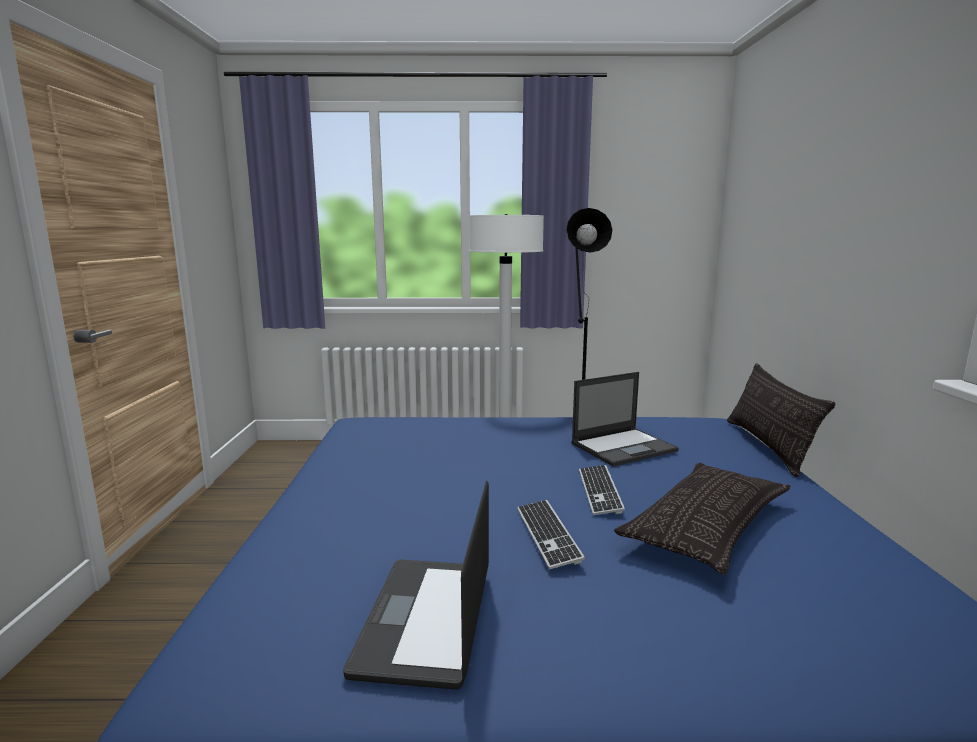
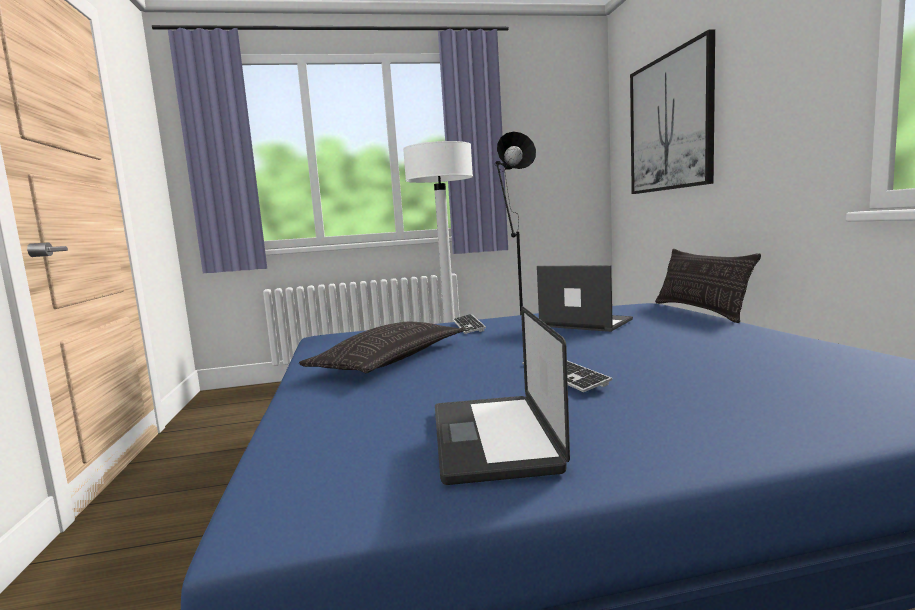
camera: 10 degrees left, 5 degrees down
(599, 491) = (586, 346): keyboard -> keyboard (468, 325)
(624, 447) = (584, 323): laptop -> laptop turned 105 degrees counterclockwise
(707, 524) = (694, 352): pillow -> pillow (391, 359)
(781, 208) = (670, 123): none -> picture

